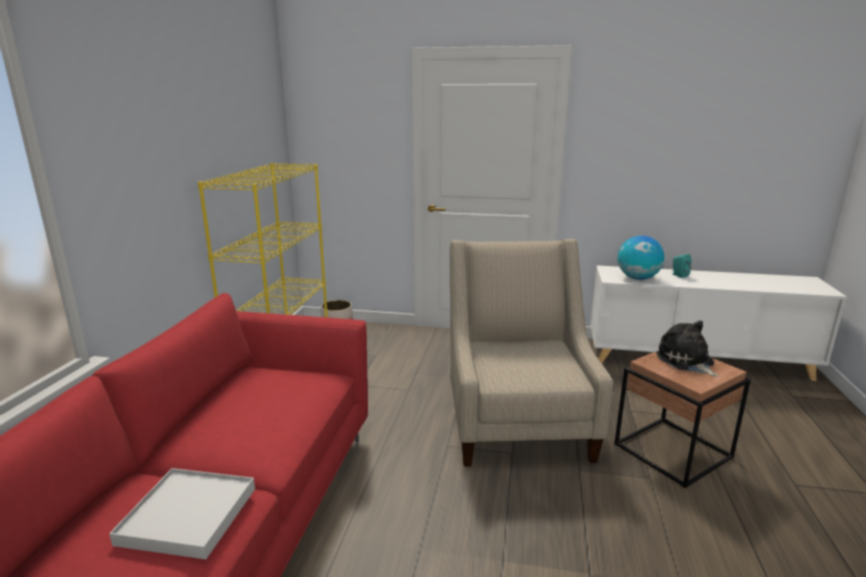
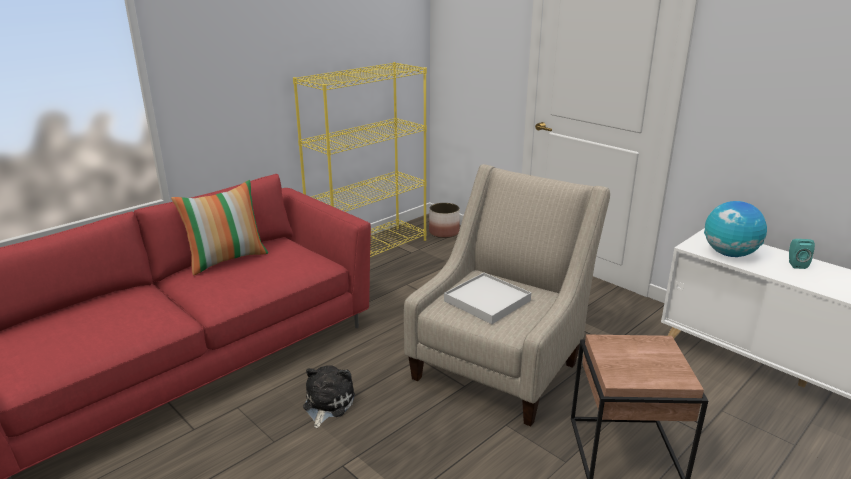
camera: 35 degrees right, 5 degrees up
(188, 515) = (139, 318): white tray -> white tray (487, 301)
(213, 408) = (227, 259): none -> pillow
(686, 361) = (648, 355): plush toy -> plush toy (327, 404)

